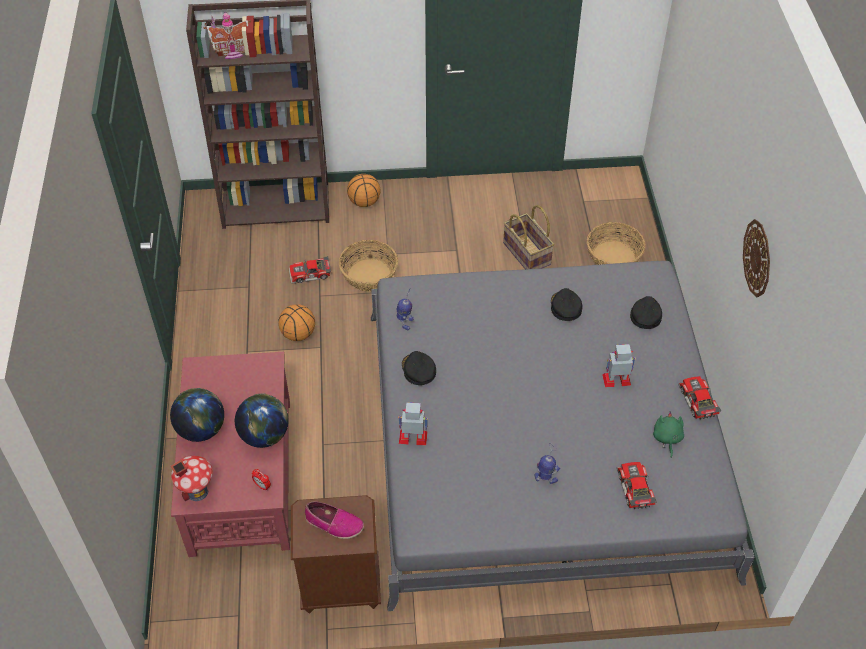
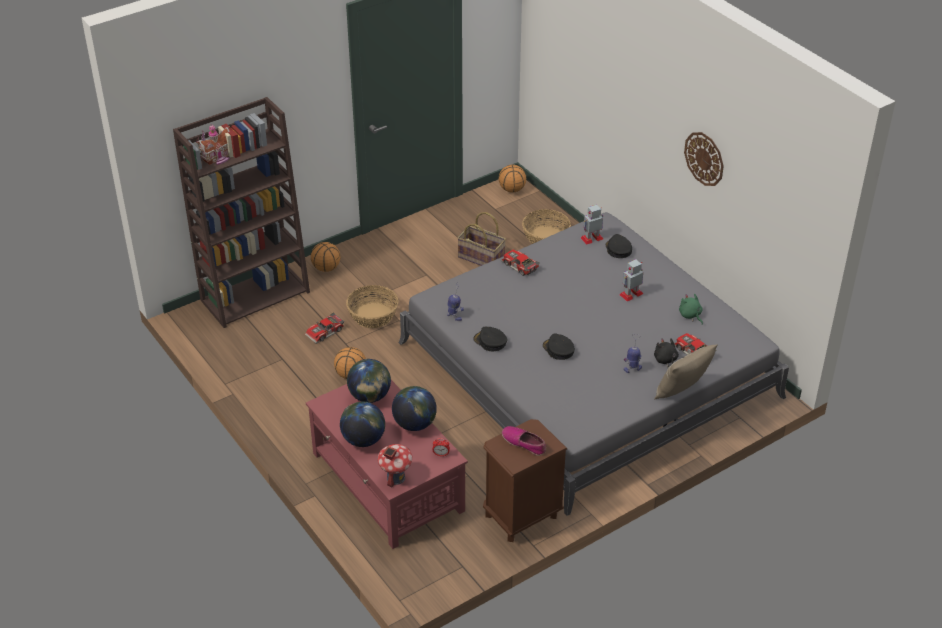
camera: 30 degrees left, 10 degrees down
(247, 380) = (369, 397): none -> globe
(334, 524) = (524, 443): shoe -> shoe turned 135 degrees counterclockwise
(413, 437) = (522, 382): toy robot -> toy robot (592, 238)
(565, 307) = (560, 265): black cap -> black cap (558, 349)
(582, 535) = (682, 391): none -> beige pillow
(593, 485) = (666, 361): none -> black plush toy
(619, 185) = (512, 189): none -> basketball
(696, 401) = (692, 287): toy car -> toy car (519, 266)

